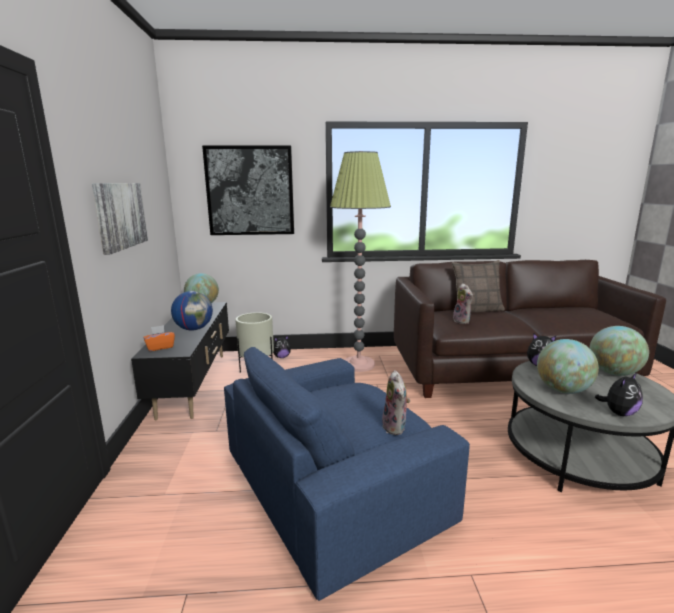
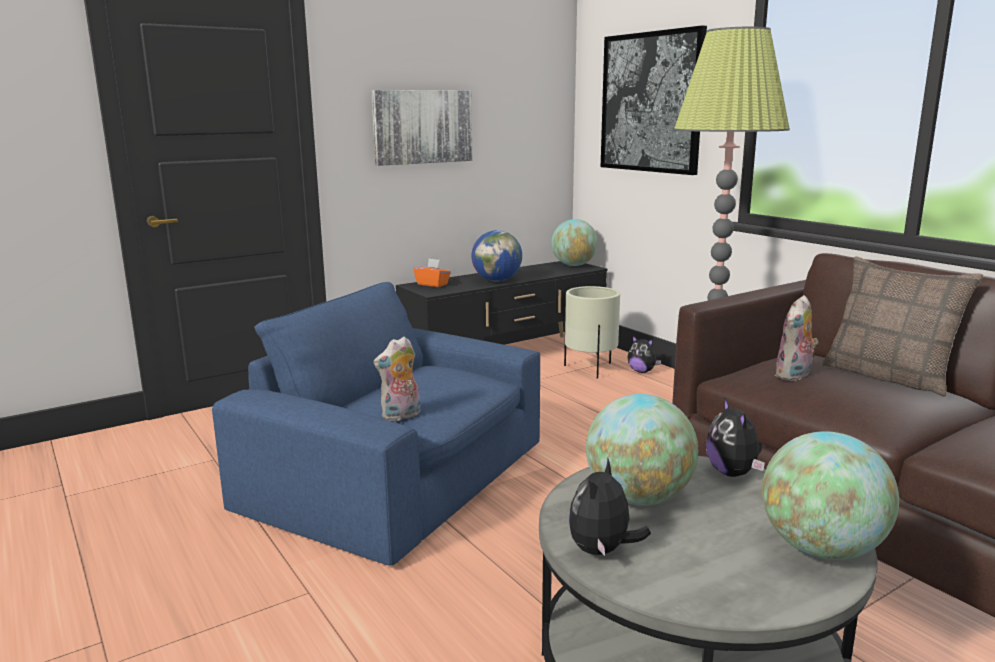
camera: 60 degrees right, 0 degrees up
(618, 413) = (602, 551): plush toy -> plush toy turned 90 degrees clockwise

